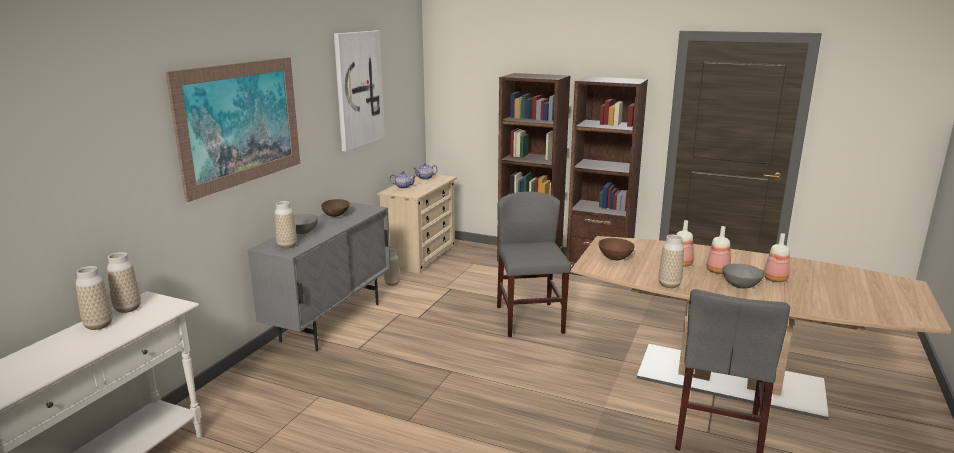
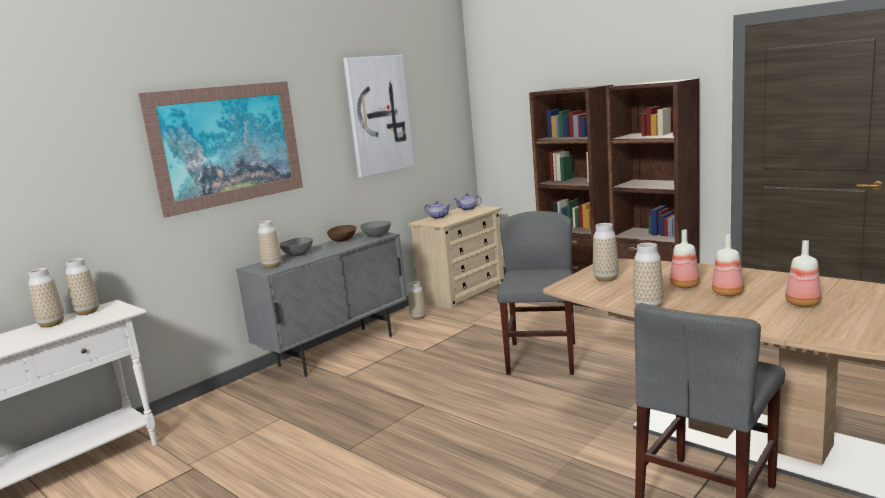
camera: 20 degrees right, 5 degrees down
(615, 257) = (606, 279): brown bowl -> vase
(741, 285) = (746, 309): grey bowl -> grey bowl (377, 236)

